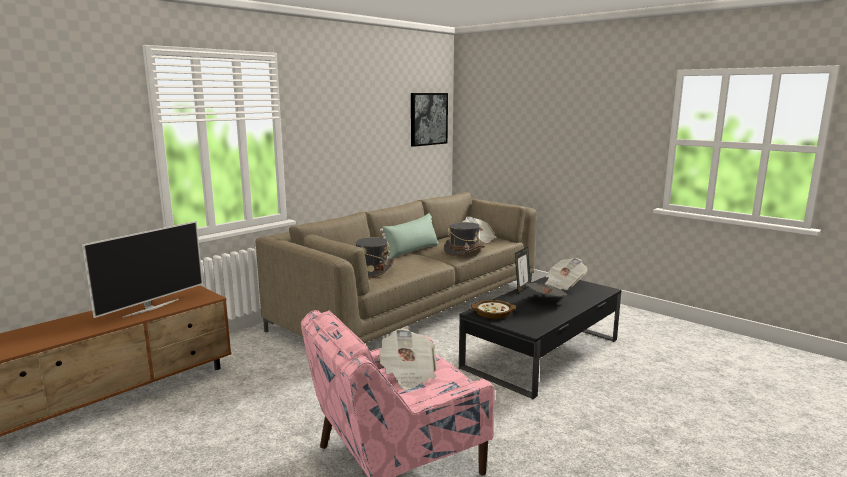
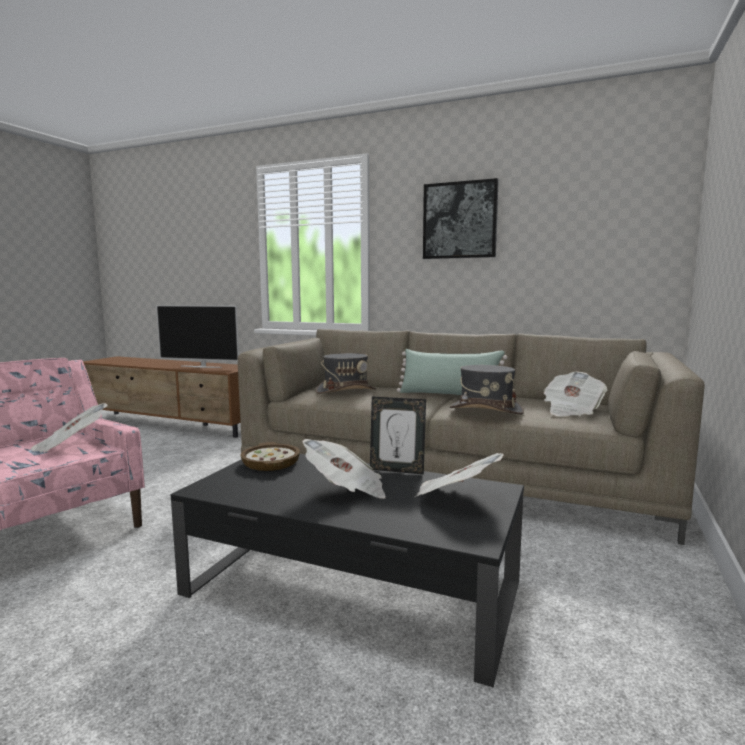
camera: 70 degrees right, 5 degrees down
(428, 119) = (624, 218): picture -> picture (460, 220)

